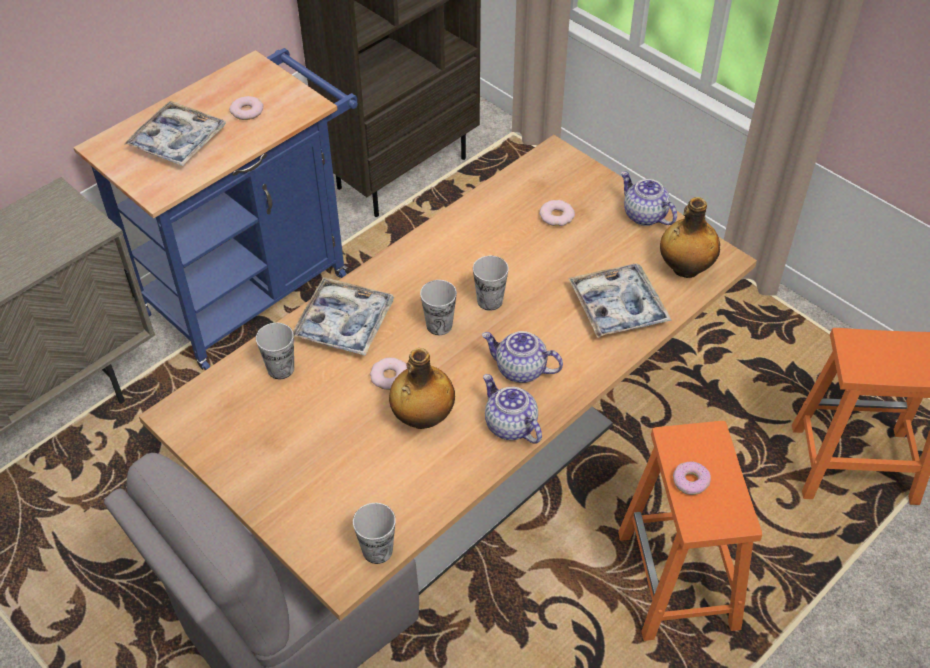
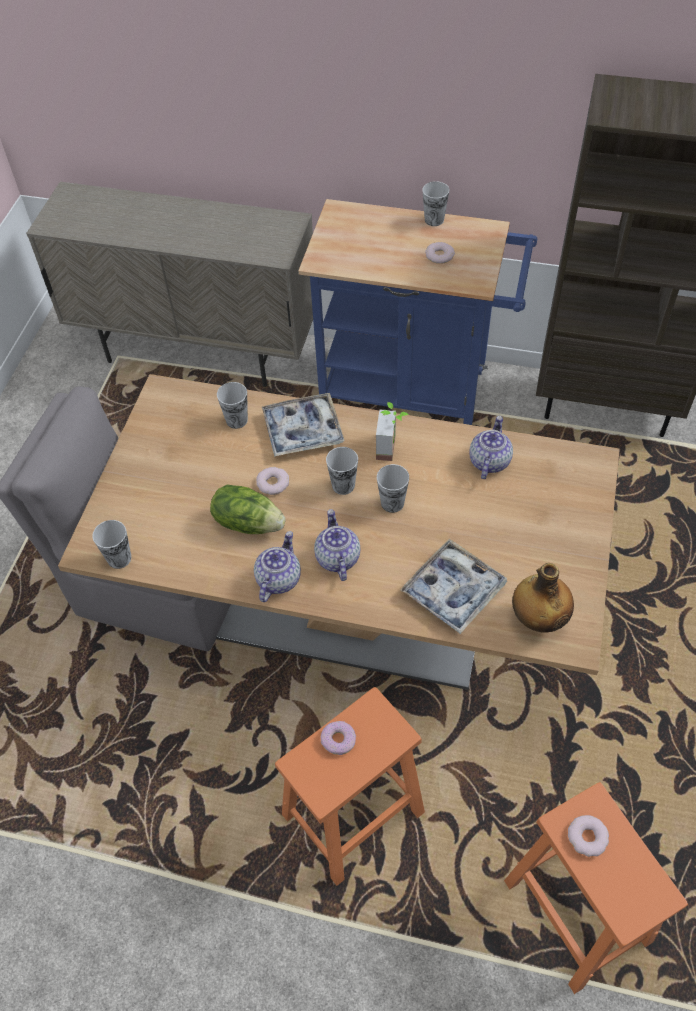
camera: 60 degrees right, 5 degrees up
(178, 141) = (376, 241): tray -> none
(196, 92) = (434, 220): none -> cup
(422, 418) = (248, 522): bottle -> lettuce
(426, 270) = (392, 448): none -> potted plant
(556, 216) = (522, 499): donut -> donut (587, 837)
(644, 215) = (578, 559): teapot -> teapot (489, 461)

